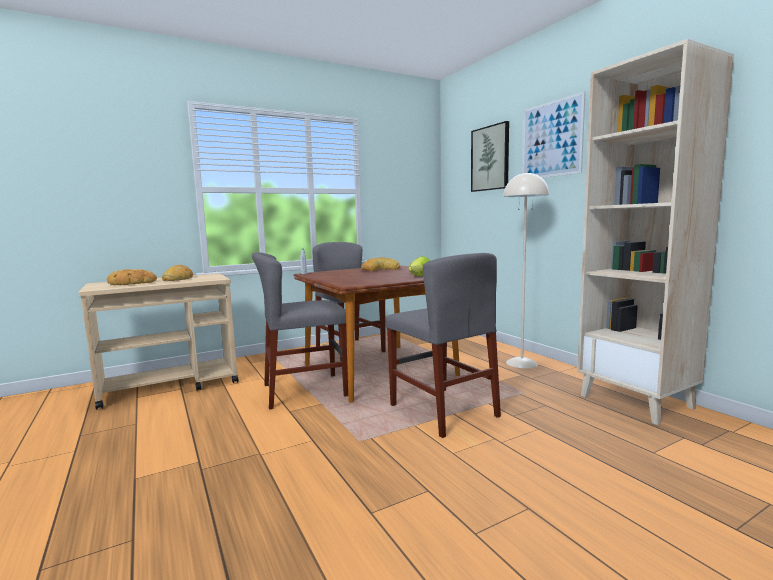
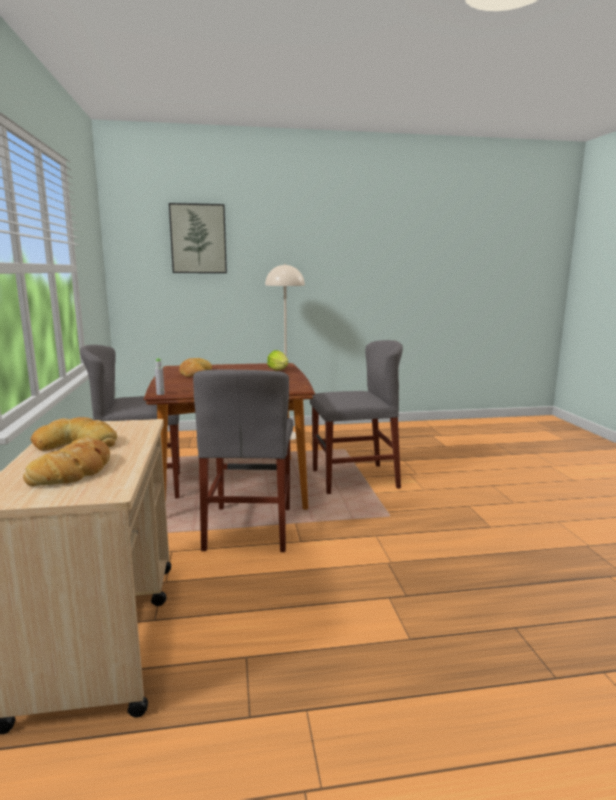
camera: 70 degrees left, 5 degrees up
(551, 139) = (278, 233): picture -> none
(637, 401) = (383, 430): beige bookcase -> none

